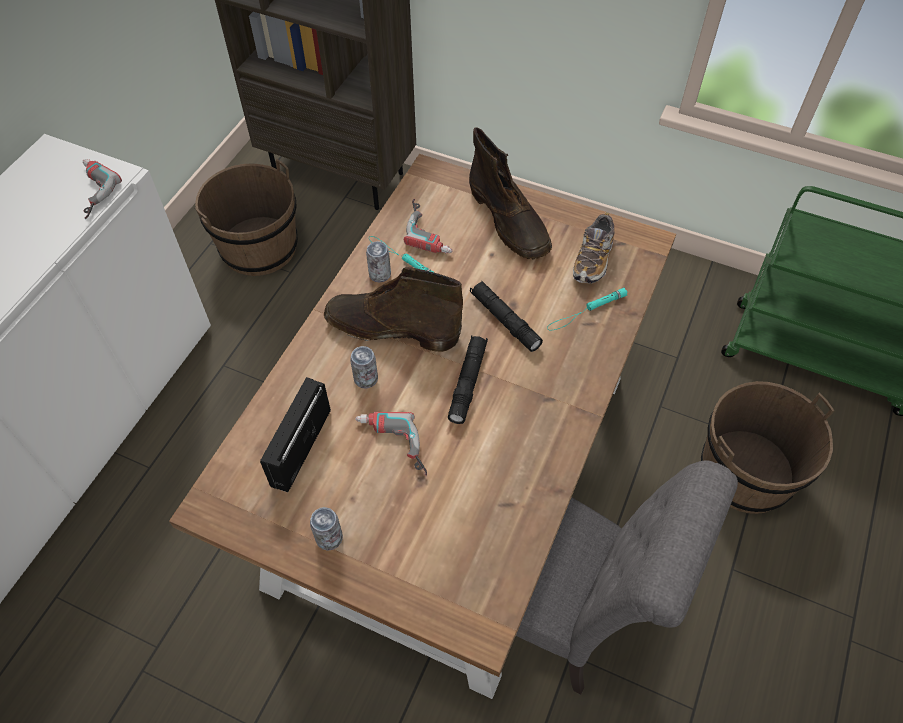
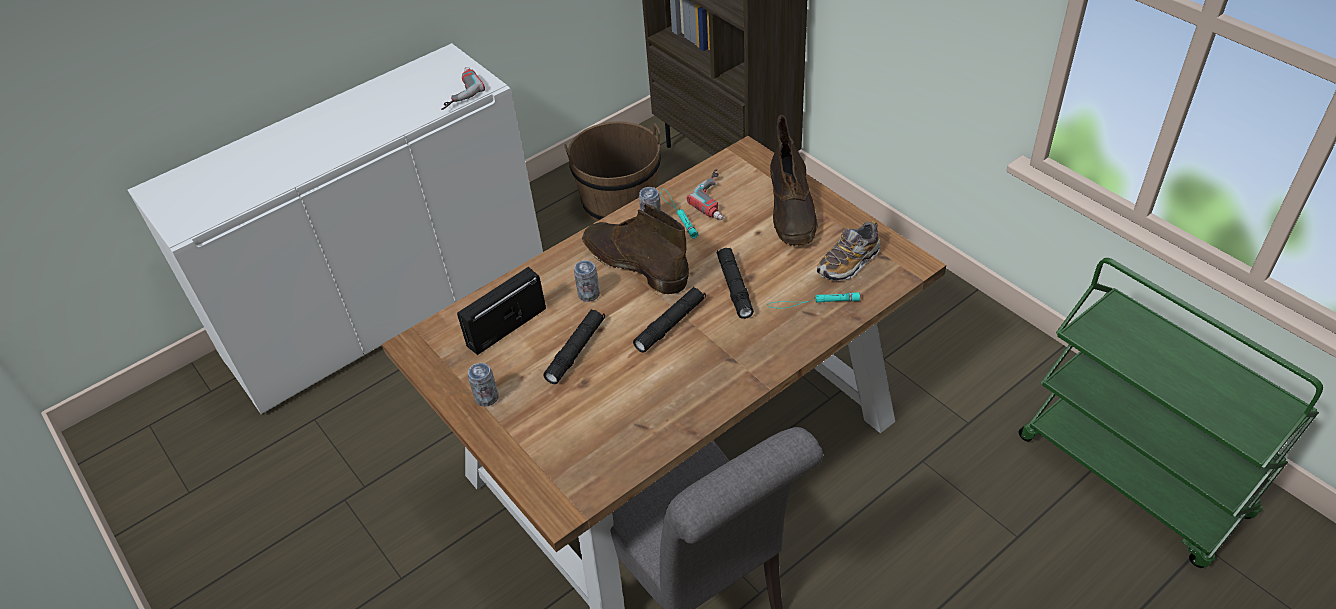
camera: 30 degrees right, 10 degrees down
(390, 447) = (576, 351): power drill -> black flashlight
(746, 472) = (978, 554): brown bucket -> none

